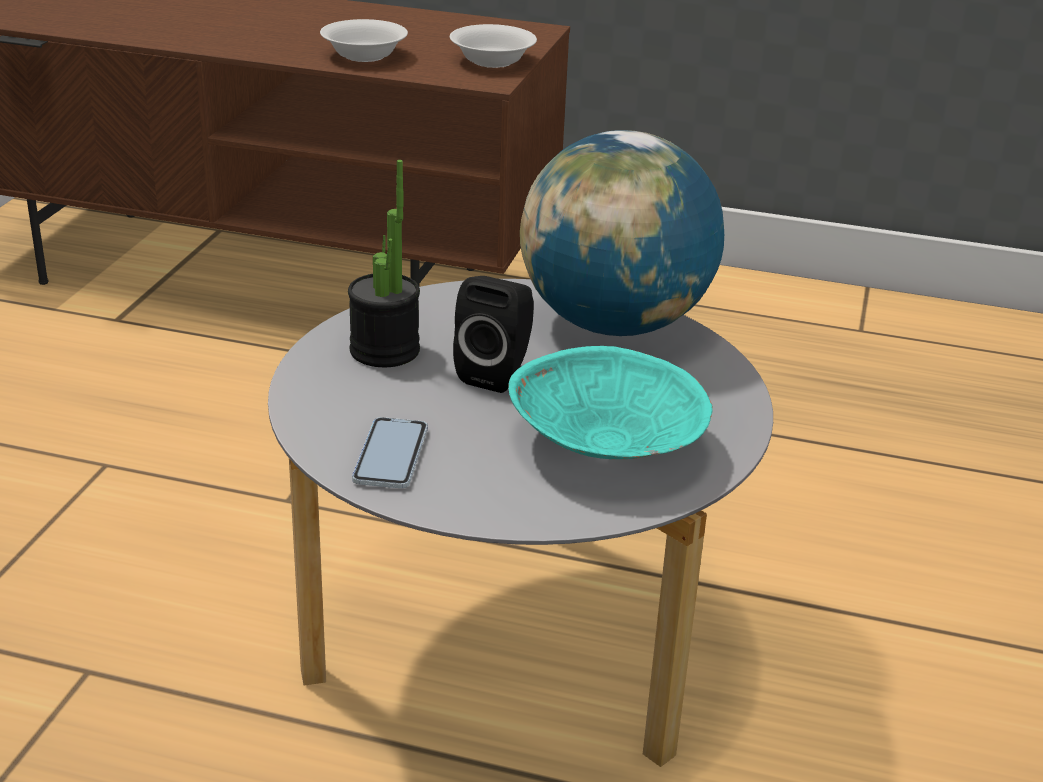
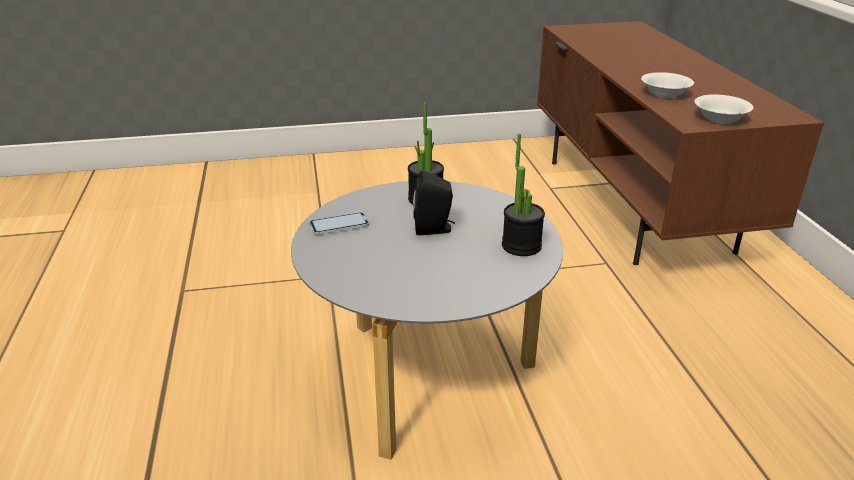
camera: 65 degrees right, 0 degrees up
(608, 447) = (394, 273): turquoise bowl -> none
(614, 324) = (521, 246): globe -> potted plant

